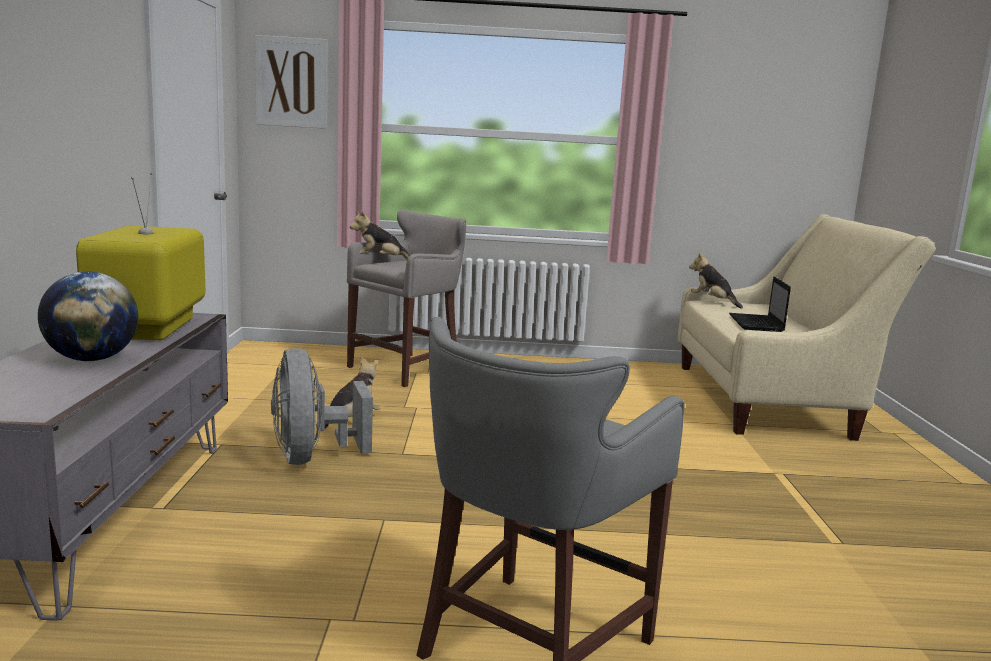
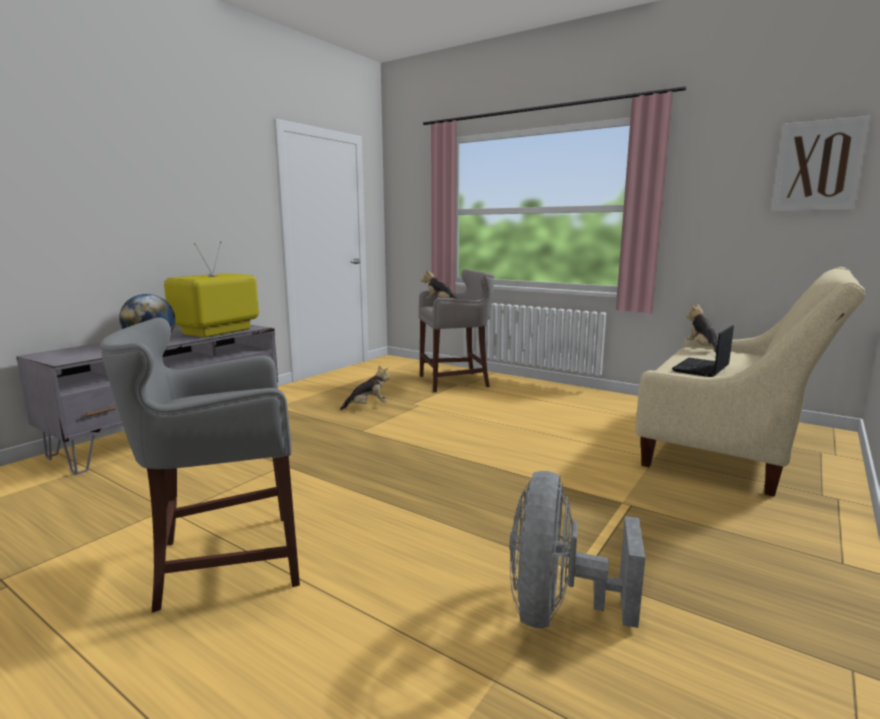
camera: 35 degrees right, 0 degrees up
(291, 82) = (410, 186): picture -> picture (818, 166)
(311, 457) = (309, 423): grey fan -> grey fan (558, 610)

